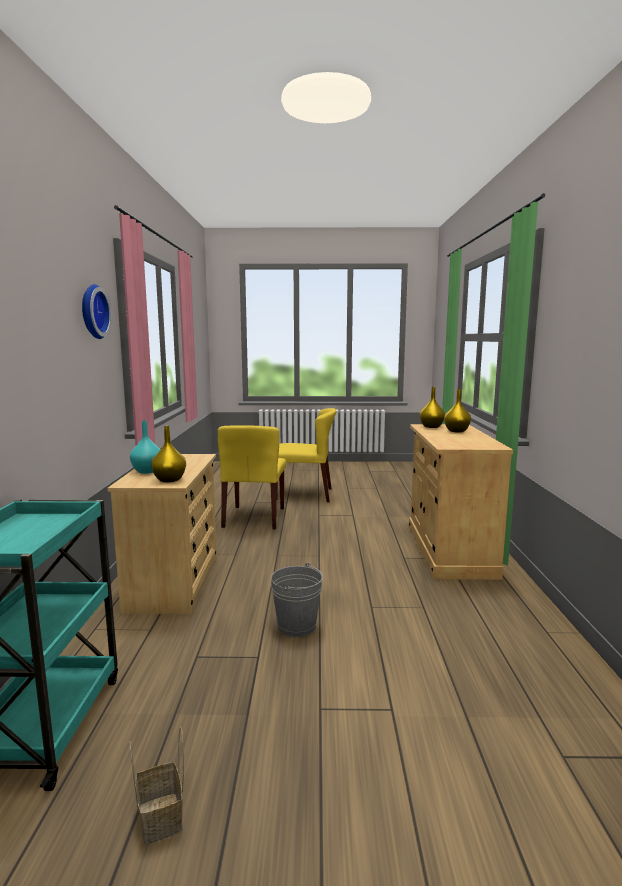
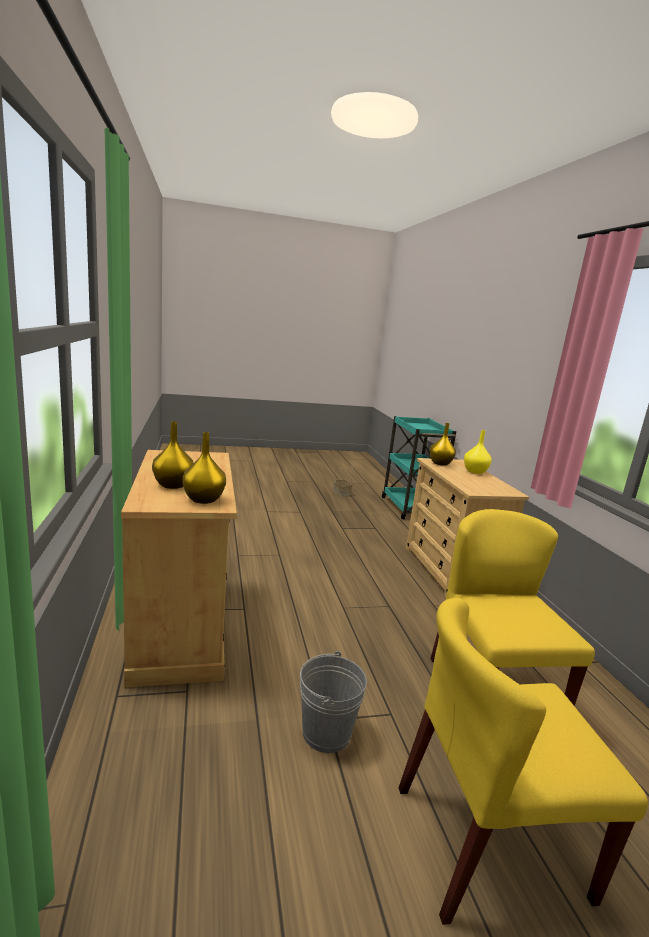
camera: 165 degrees right, 5 degrees up
(92, 312) = (549, 344): wall clock -> none
(148, 471) = (475, 472): turquoise vase -> yellow vase
(296, 626) = (329, 542): grey bucket -> grey bucket (326, 732)

